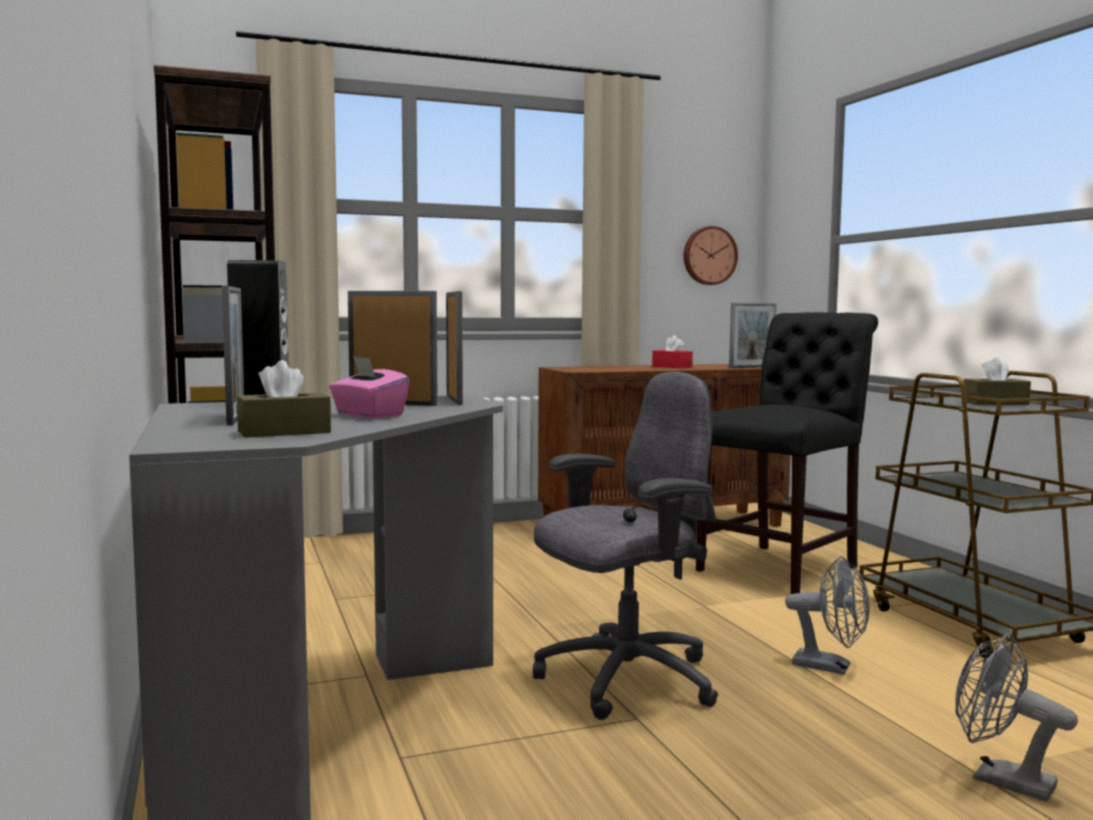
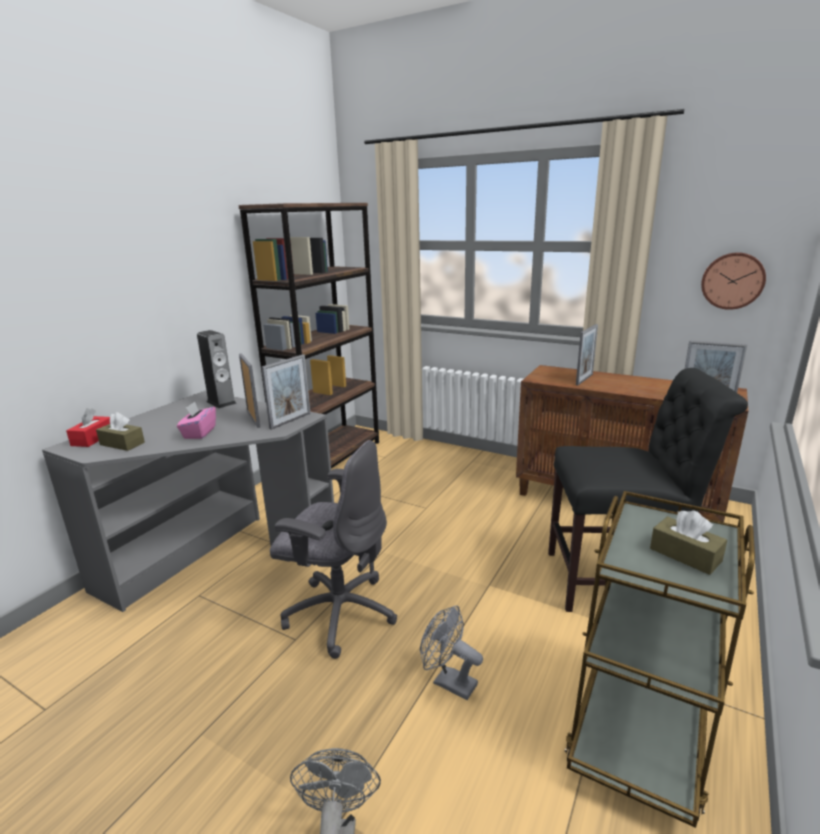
camera: 50 degrees right, 15 degrees up
(236, 418) = (162, 420): picture frame -> picture frame (584, 379)
(672, 367) = (636, 384): red tissue box -> red tissue box (93, 438)
(830, 667) = (448, 681): grey fan -> grey fan turned 135 degrees clockwise

